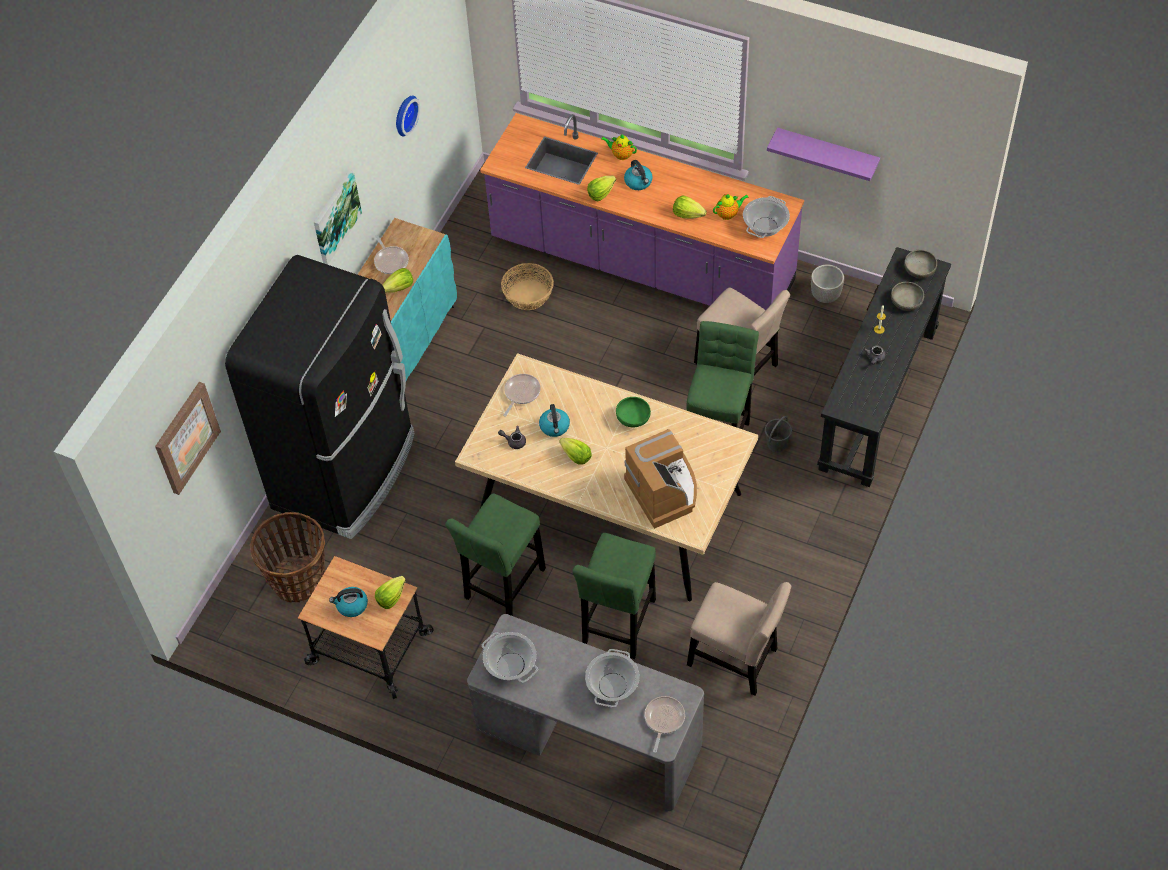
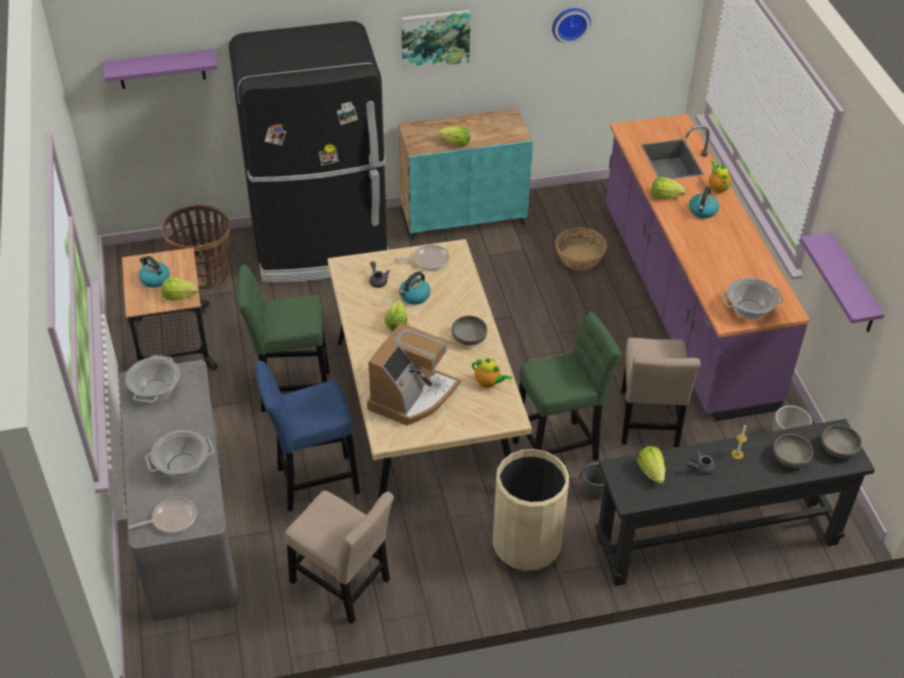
camera: 50 degrees right, 10 degrees down
(186, 437) = (161, 69): picture -> purple shelf
(390, 261) = (475, 126): frying pan -> none
(618, 625) = (313, 482): green stool -> blue stool
(633, 418) = (469, 338): green bowl -> grey bowl
(688, 214) = (704, 256): lettuce -> lettuce (651, 471)
(728, 214) = (735, 280): teapot -> teapot (489, 383)
(736, 660) = (343, 584): beige chair -> beige chair turned 45 degrees counterclockwise
(791, 517) = (527, 543): none -> beige trash can

